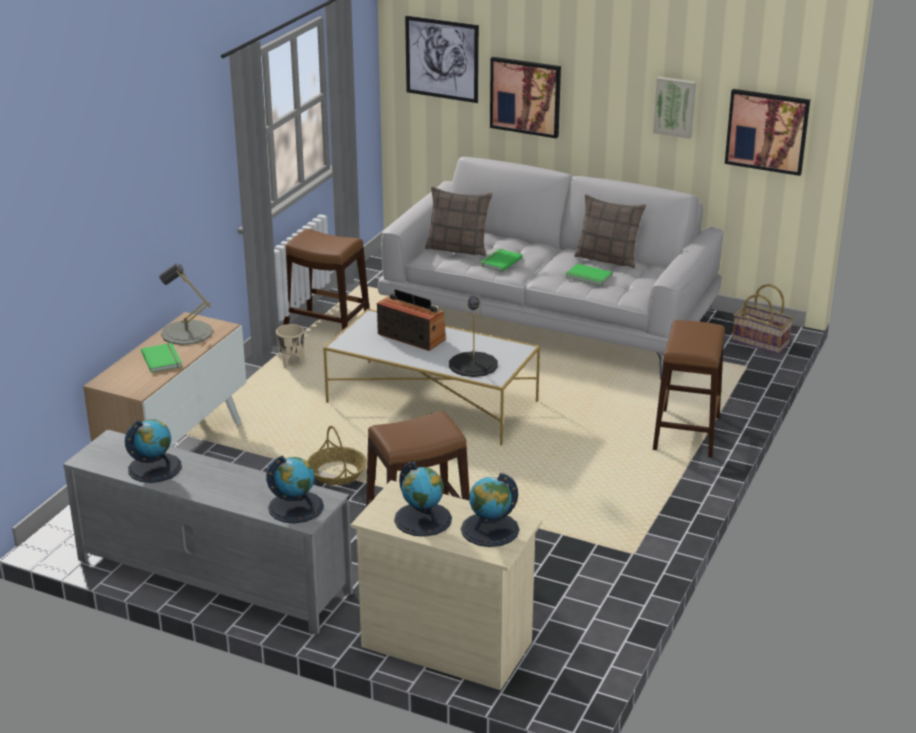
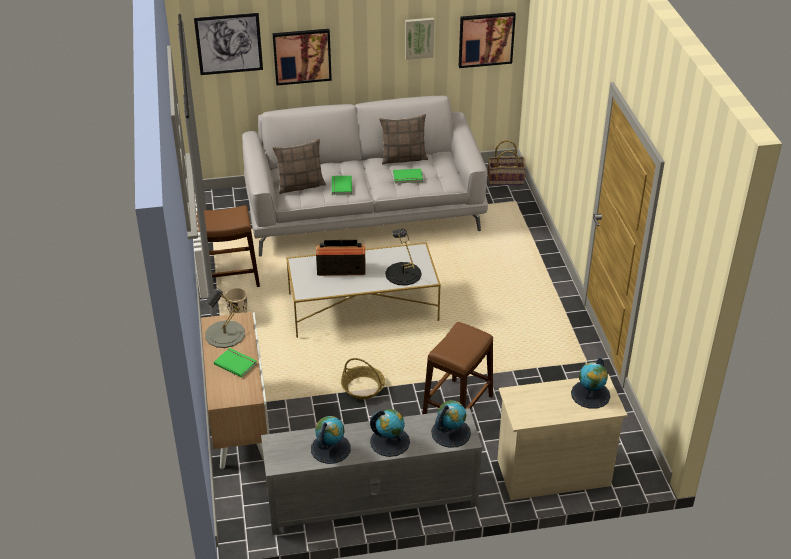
camera: 35 degrees left, 10 degrees up
(423, 519) = (548, 406): globe -> globe (390, 441)
(687, 433) = (531, 264): brown stool -> none

